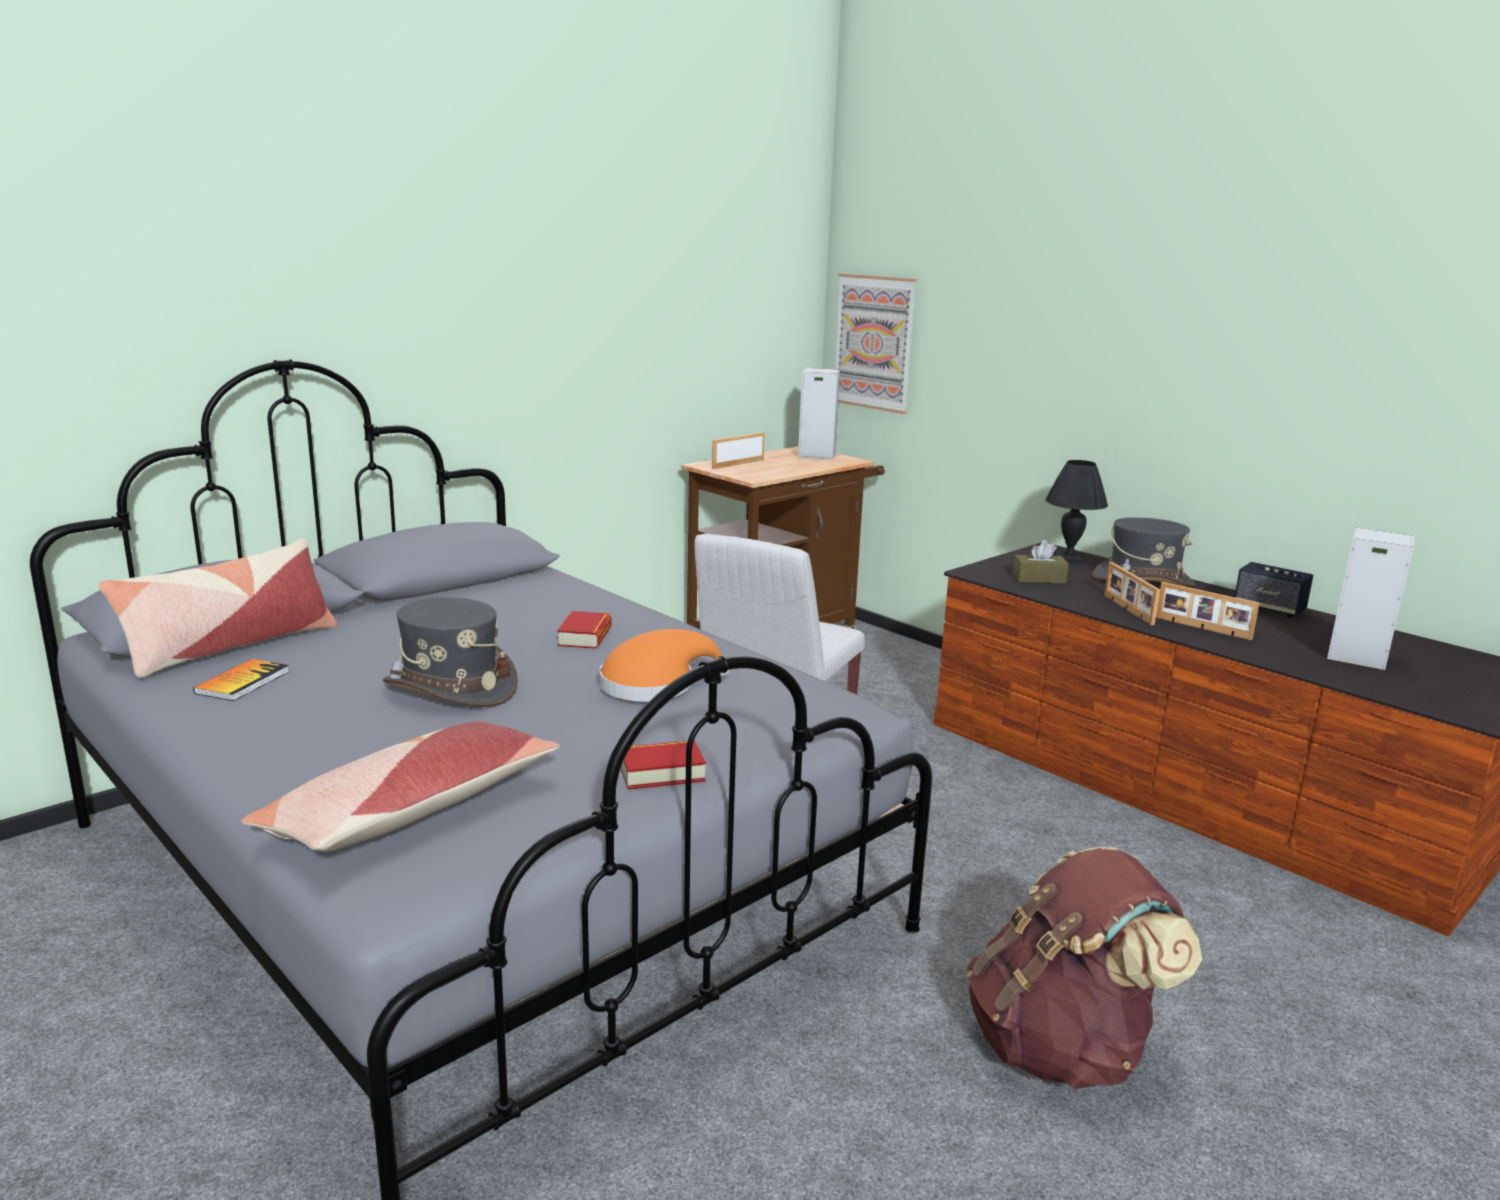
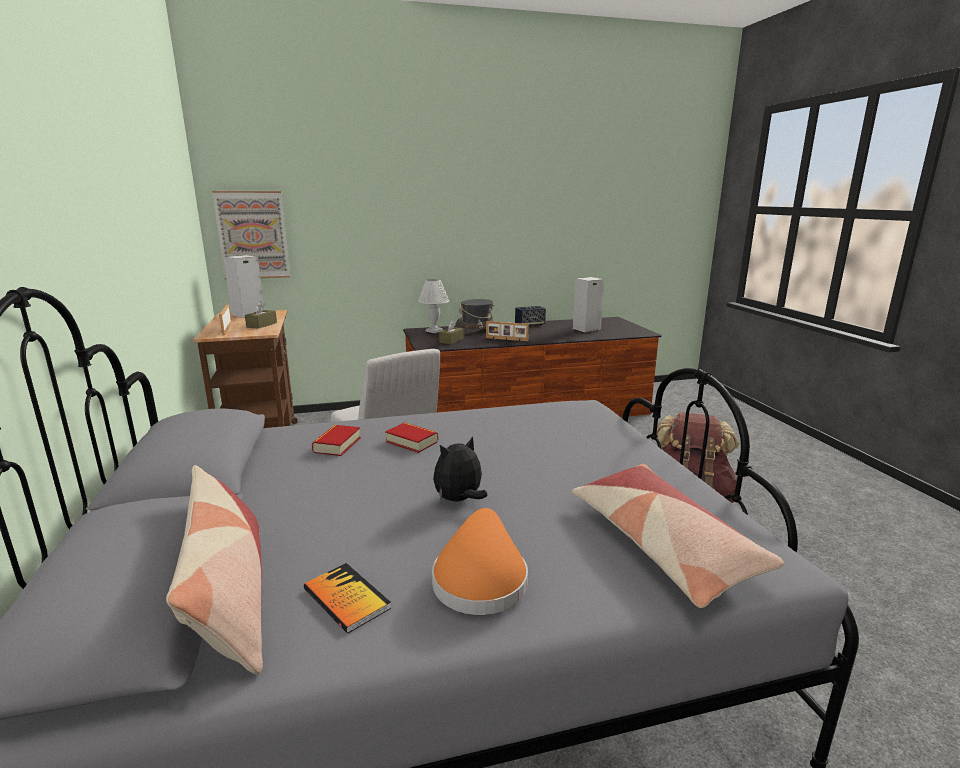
camera: 60 degrees left, 0 degrees up
(450, 688) = (459, 500): grey hat -> plush toy
(654, 685) = (513, 438): orange hat -> orange hat (480, 578)
(661, 772) = (637, 460): book -> book (337, 445)
(781, 469) = (261, 325): none -> brown tissue box
(1069, 559) = (434, 331): black table lamp -> white table lamp
(1202, 628) = (539, 336): picture frame -> none

